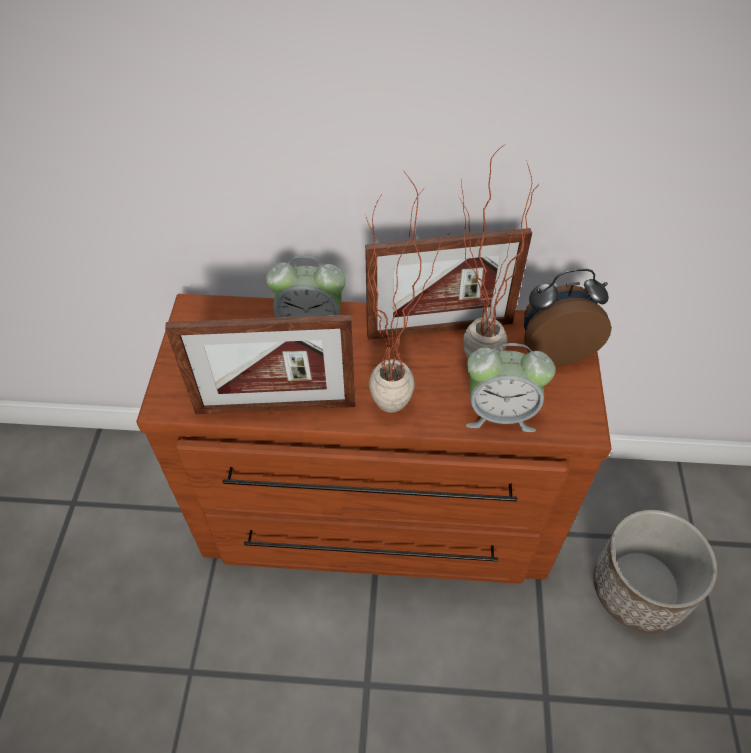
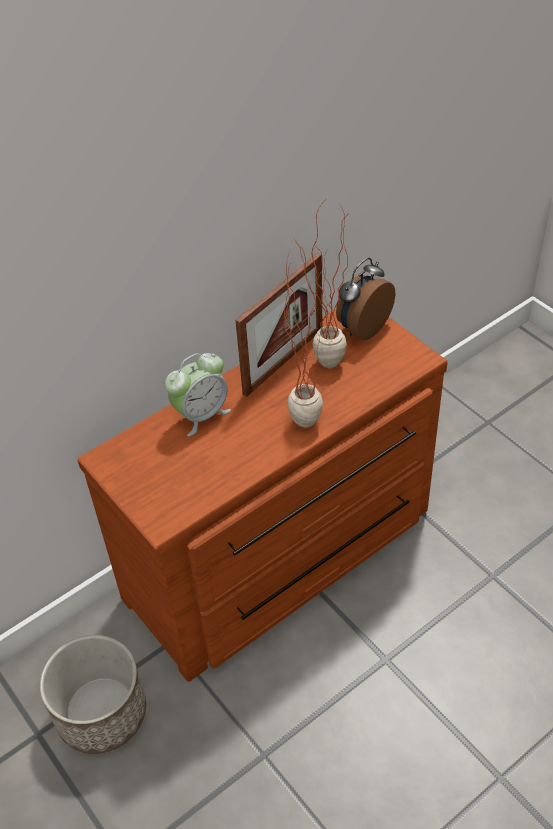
camera: 40 degrees left, 5 degrees down
(275, 407) = (237, 474): picture frame -> none
(500, 413) = (371, 383): alarm clock -> none
(639, 589) = (484, 473): planter -> planter (102, 713)

